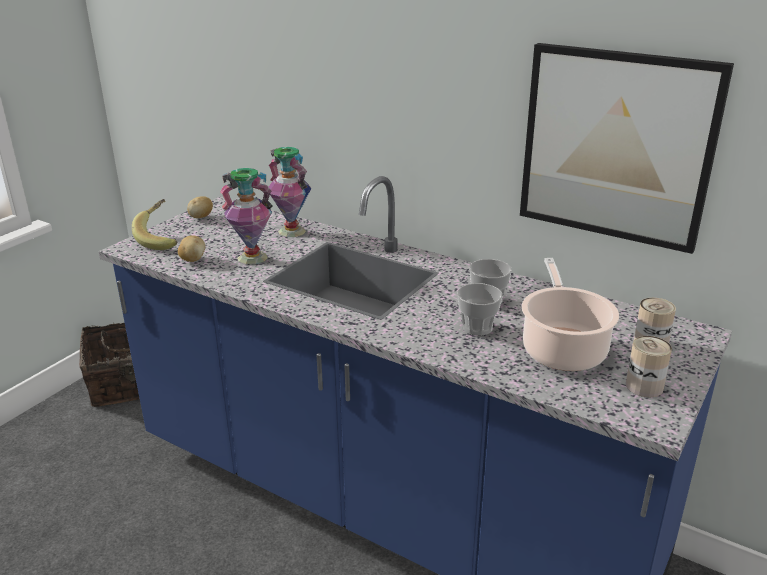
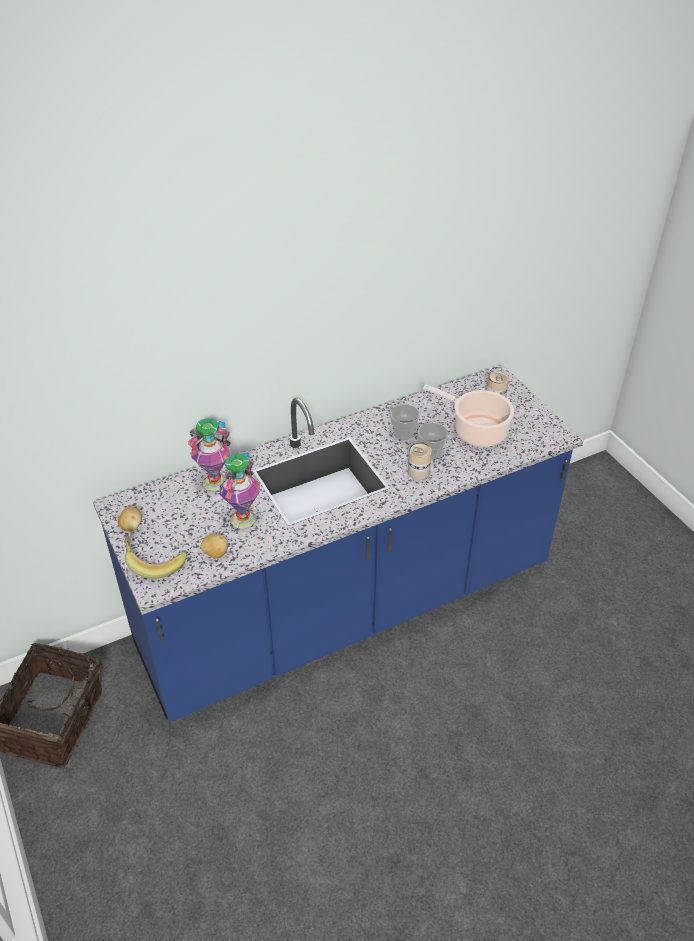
camera: 60 degrees left, 15 degrees up
(616, 146) = (431, 299): picture -> none
(644, 386) = (529, 422): can -> can (418, 472)

